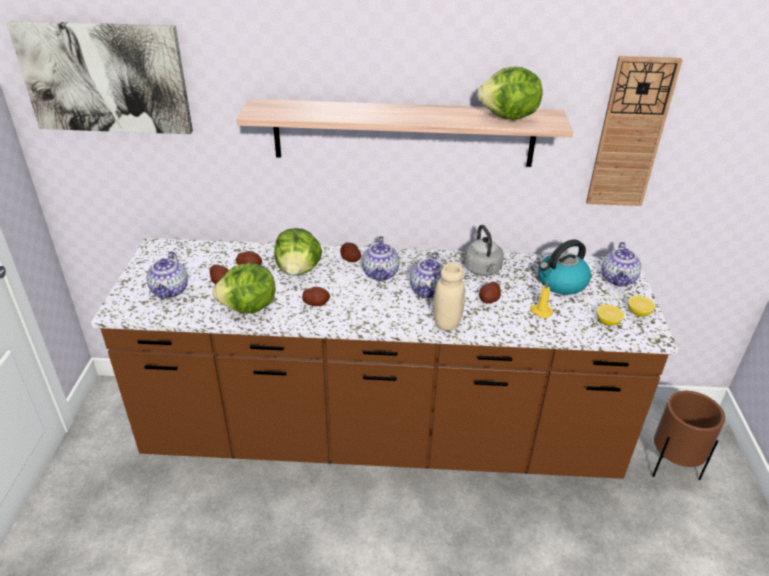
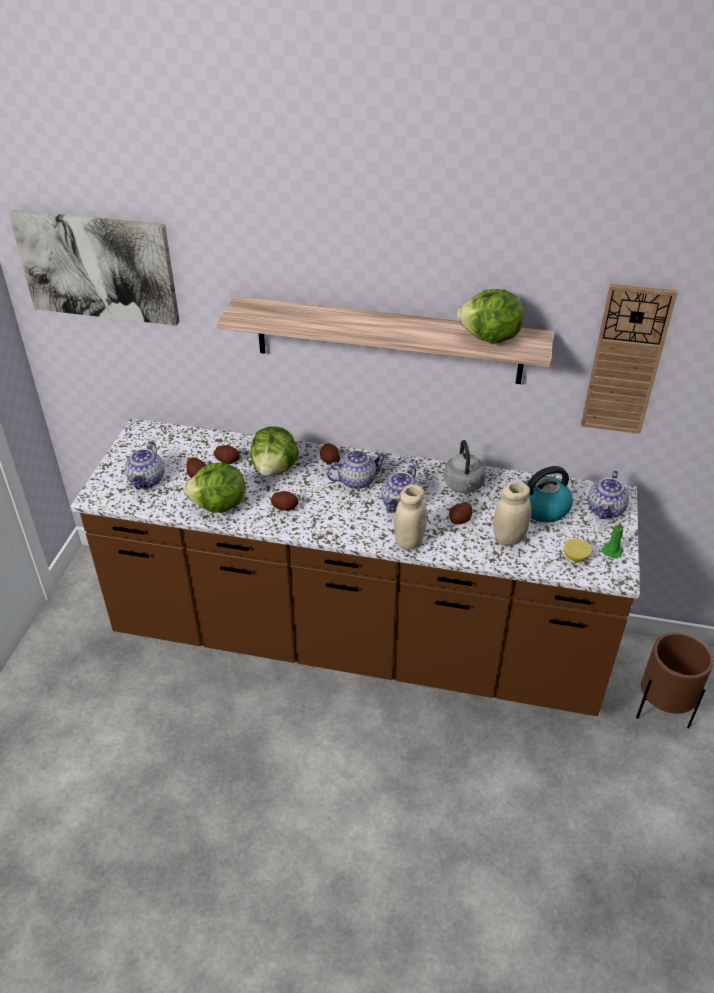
camera: 10 degrees right, 5 degrees up
(381, 274) = (357, 480): teapot -> teapot turned 120 degrees counterclockwise
(540, 311) = (509, 538): yellow candle -> beige jar
(638, 313) = (612, 550): lemon -> green candle

